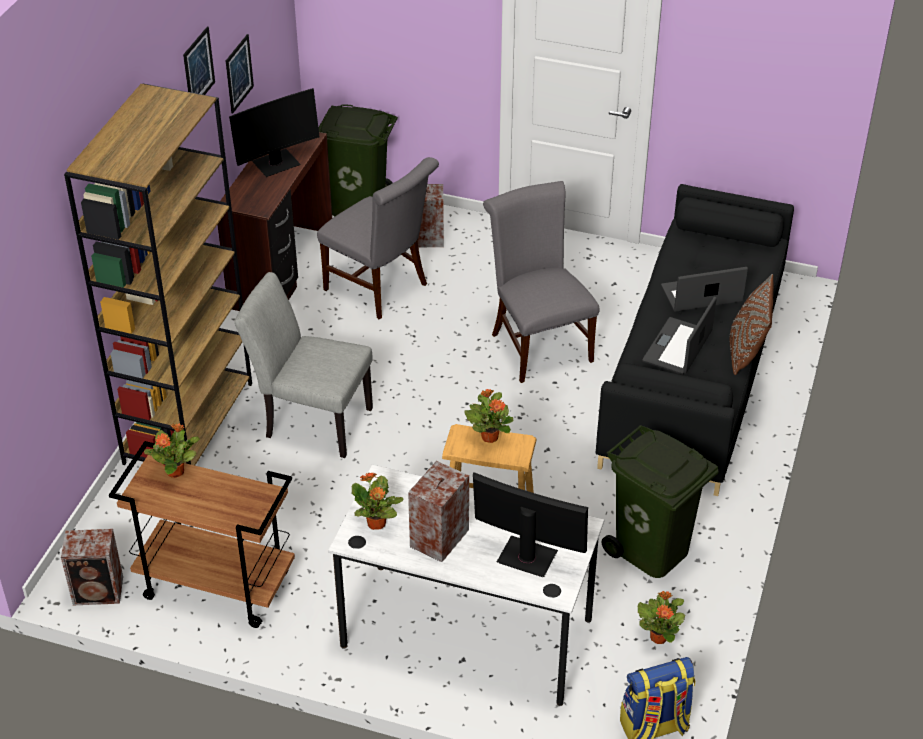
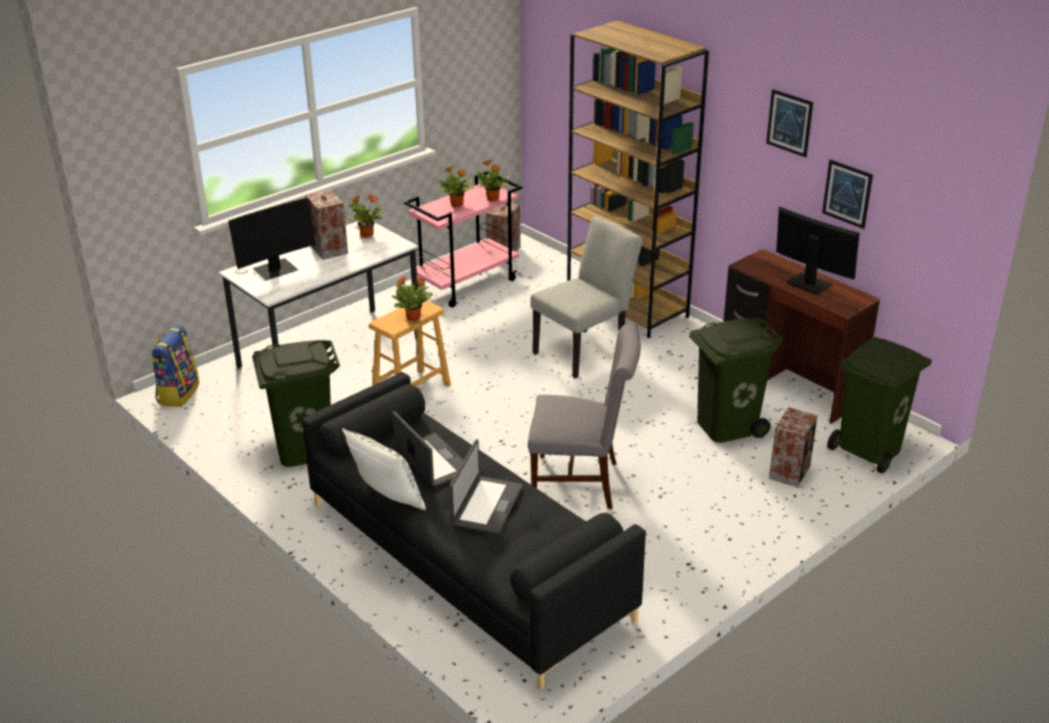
camera: 120 degrees right, 10 degrees down
(214, 586) = (467, 284): brown cart -> pink cart
(276, 164) = (809, 284): monitor -> monitor turned 135 degrees clockwise
(381, 288) = (726, 425): grey chair -> green trash can
(659, 637) = (234, 422): potted plant -> potted plant (457, 205)
(746, 351) = (388, 498): brown pillow -> white pillow

